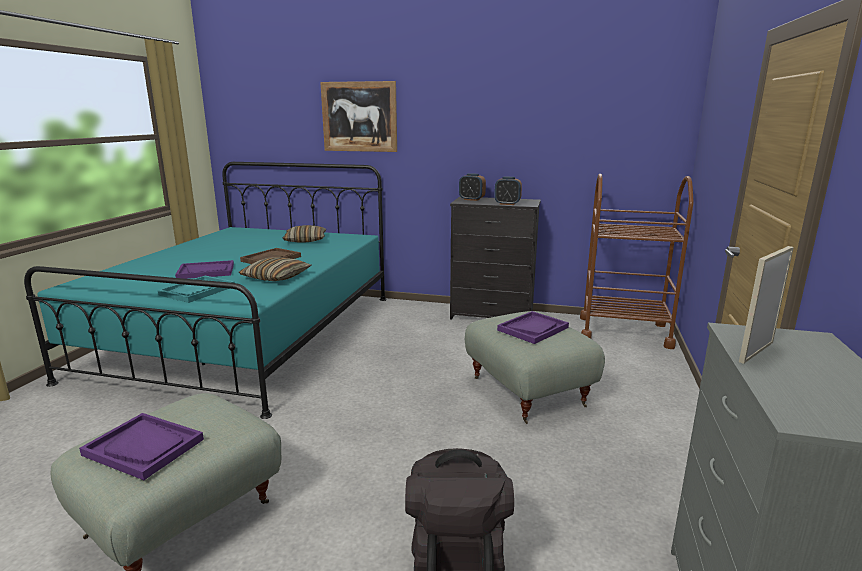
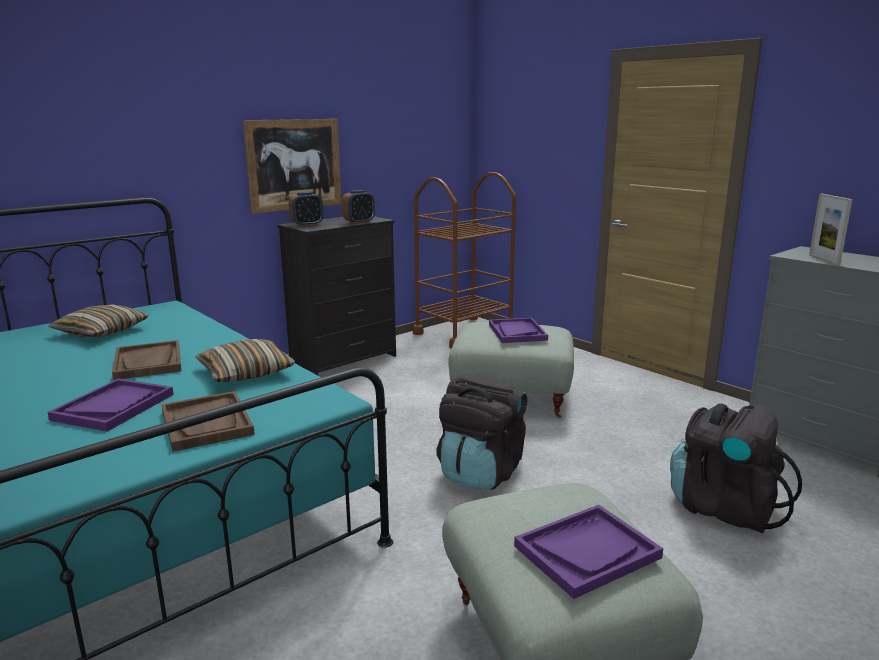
camera: 55 degrees left, 0 degrees up
(197, 291) = (207, 423): turquoise tray -> brown tray
(359, 117) = (119, 124): picture -> picture (294, 164)
(387, 418) = (481, 472): none -> black backpack

